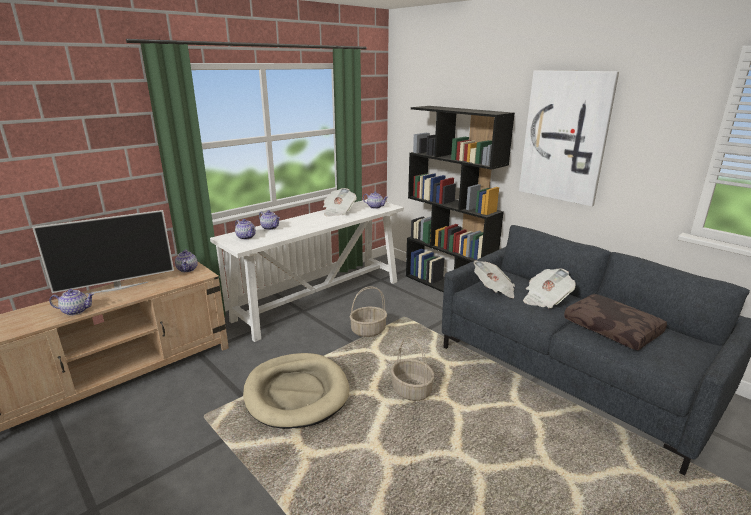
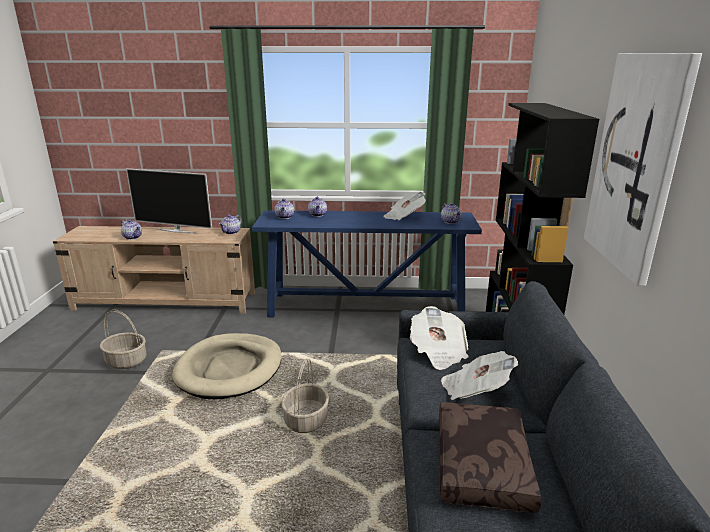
camera: 45 degrees right, 0 degrees up
(321, 300) = (366, 307): white console table -> blue console table
(368, 330) = (360, 351): basket -> basket (127, 361)

